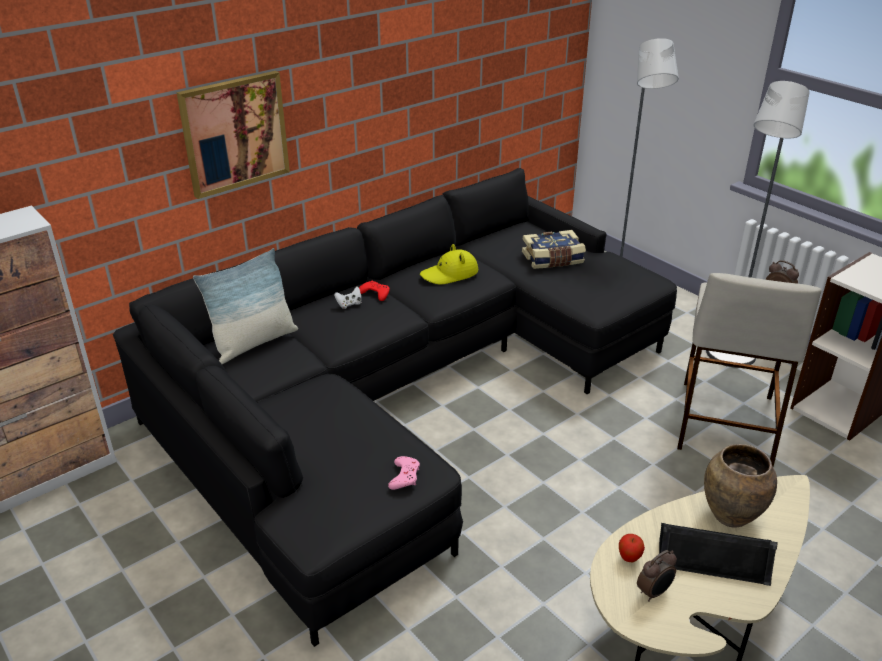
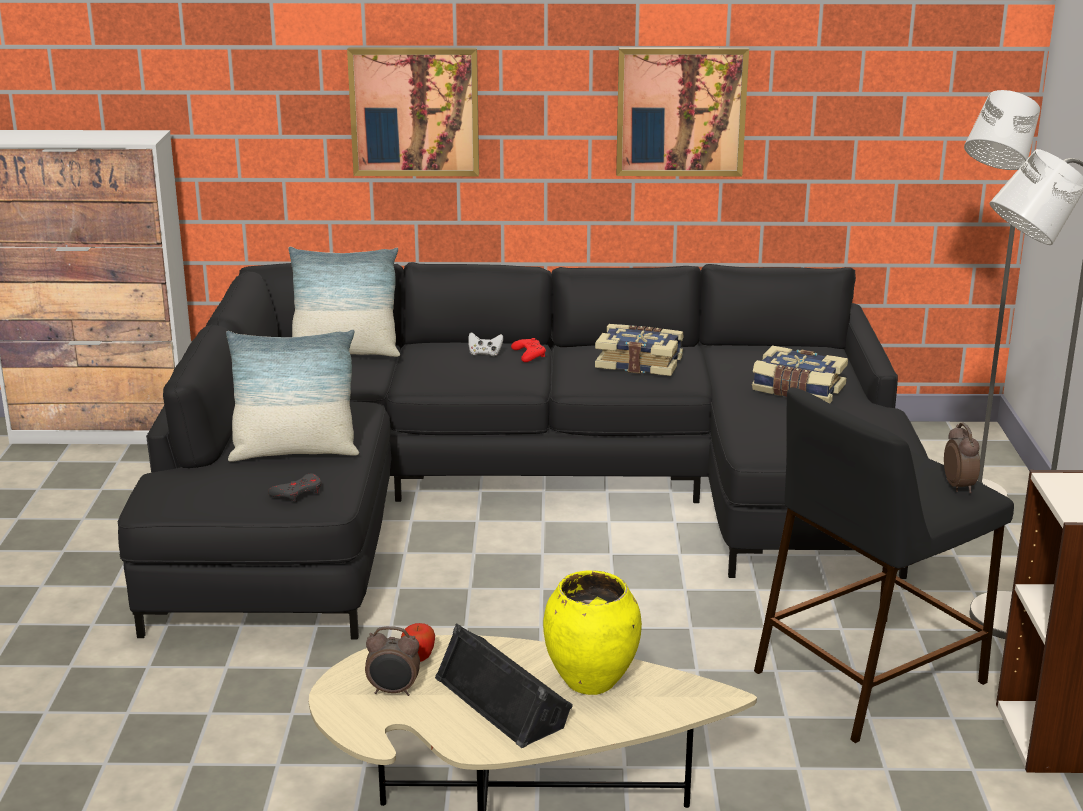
camera: 40 degrees right, 10 degrees down
(349, 443) = (295, 452): none -> pillow
(404, 476) = (298, 492): pink game controller -> grey game controller
(410, 88) = (681, 111): none -> picture
(450, 274) = (639, 363): yellow hat -> book
(725, 420) = (871, 675): beige stool -> black stool
(730, 515) = (590, 681): brown vase -> yellow vase

